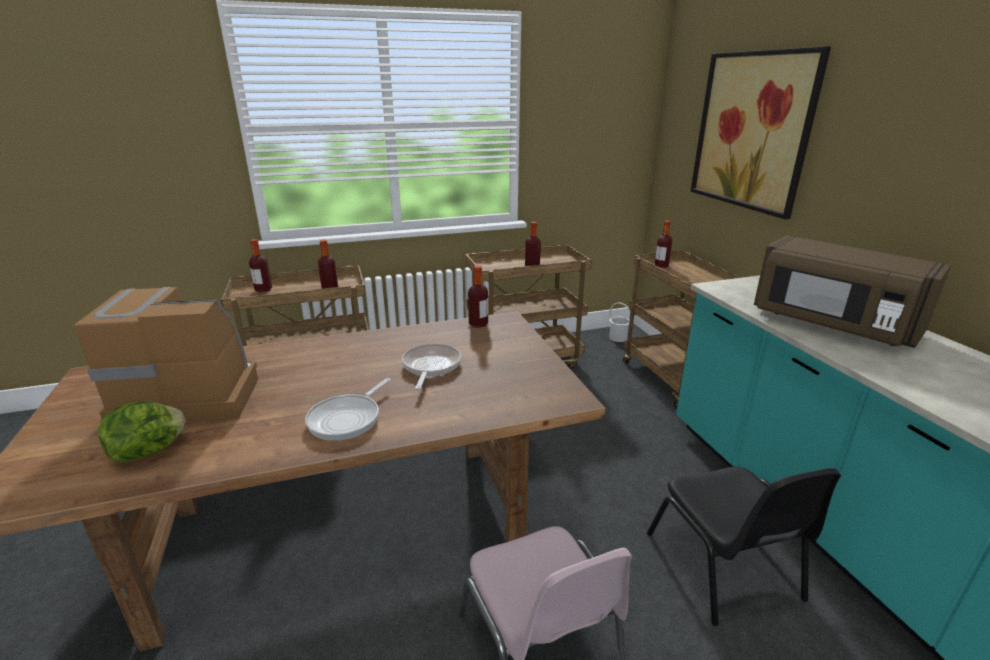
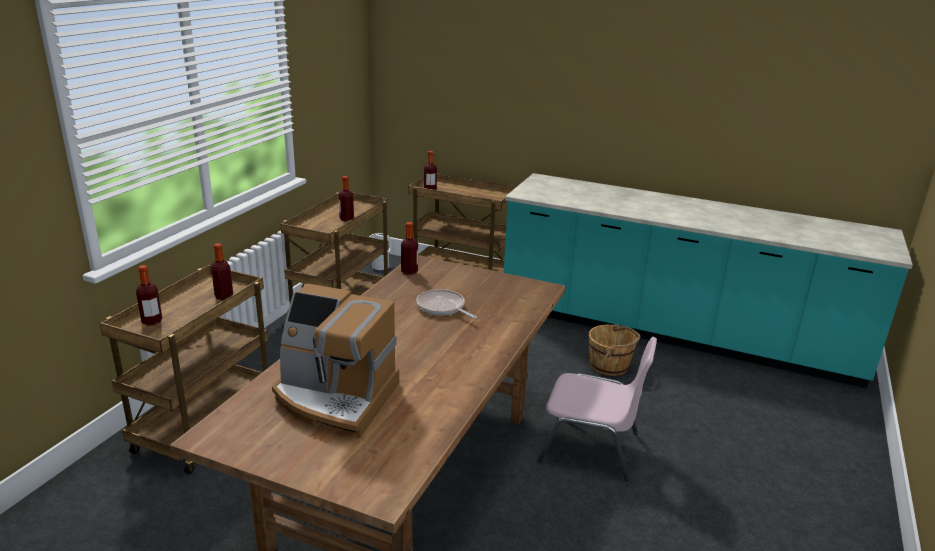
camera: 50 degrees left, 0 degrees up
(149, 451) = (401, 427): lettuce -> none
(190, 395) = (335, 398): coffee machine -> coffee machine turned 105 degrees counterclockwise
(348, 419) = (465, 353): frying pan -> none
(724, 567) = (610, 365): black chair -> brown bucket
(752, 131) = (480, 73): picture -> none
(831, 324) = (602, 198): brown microwave -> none

